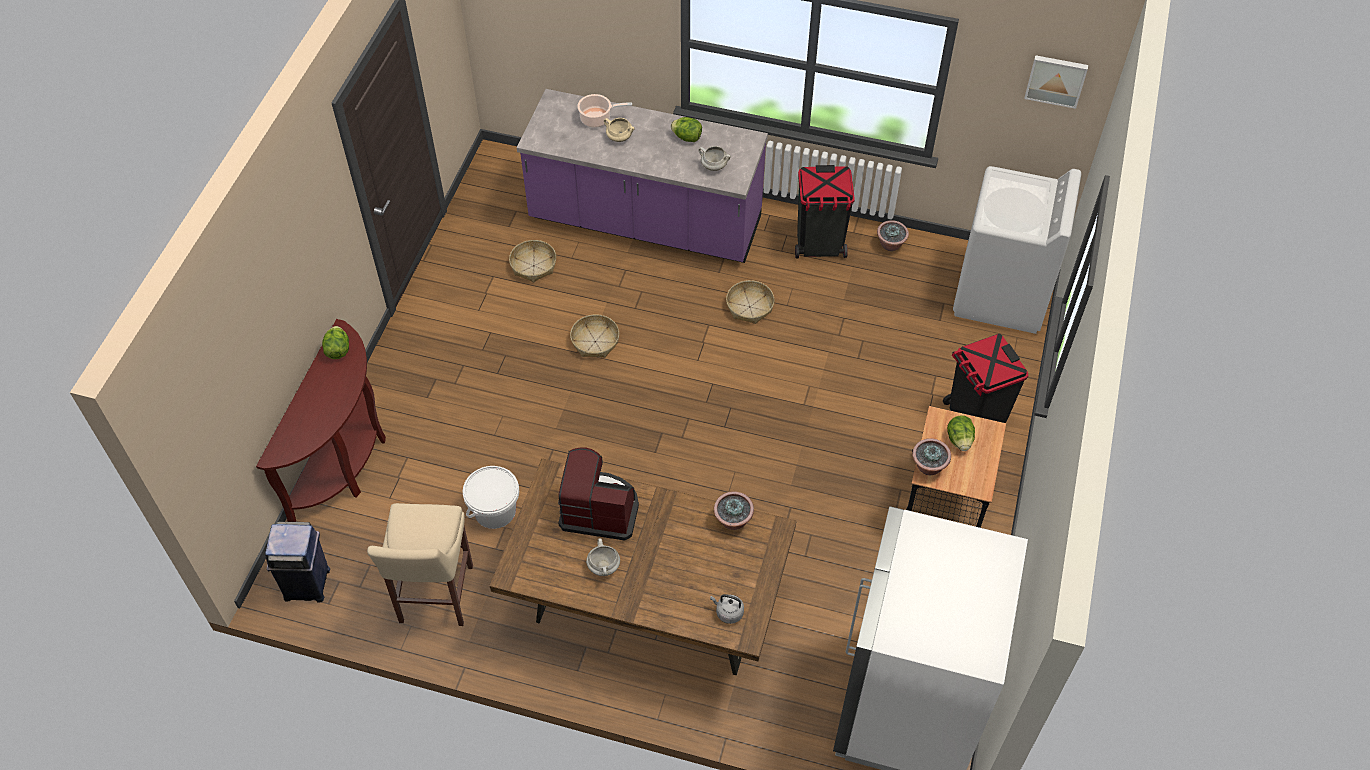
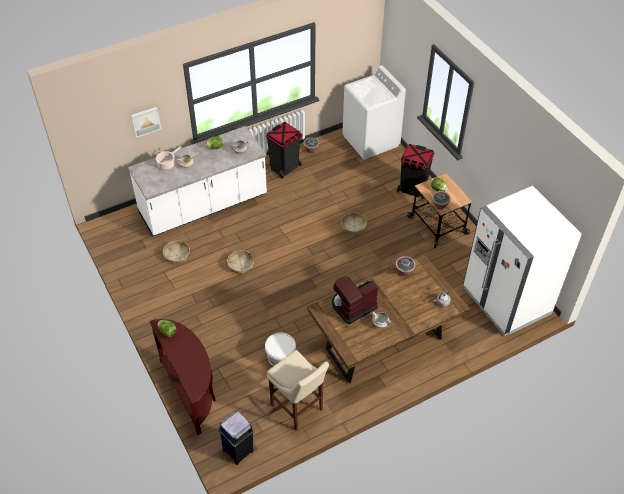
camera: 45 degrees left, 5 degrees down
(645, 222) = (203, 206): purple counter -> white counter
(749, 307) = (286, 208): basket -> basket (353, 226)
(1056, 80) = (359, 29): picture -> picture (145, 121)

